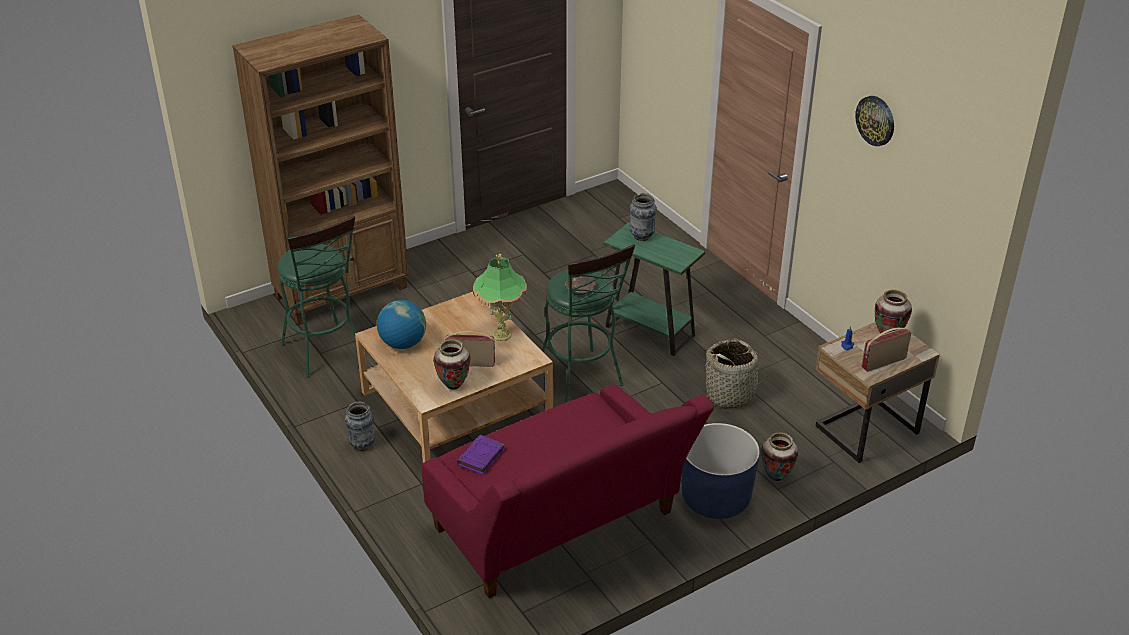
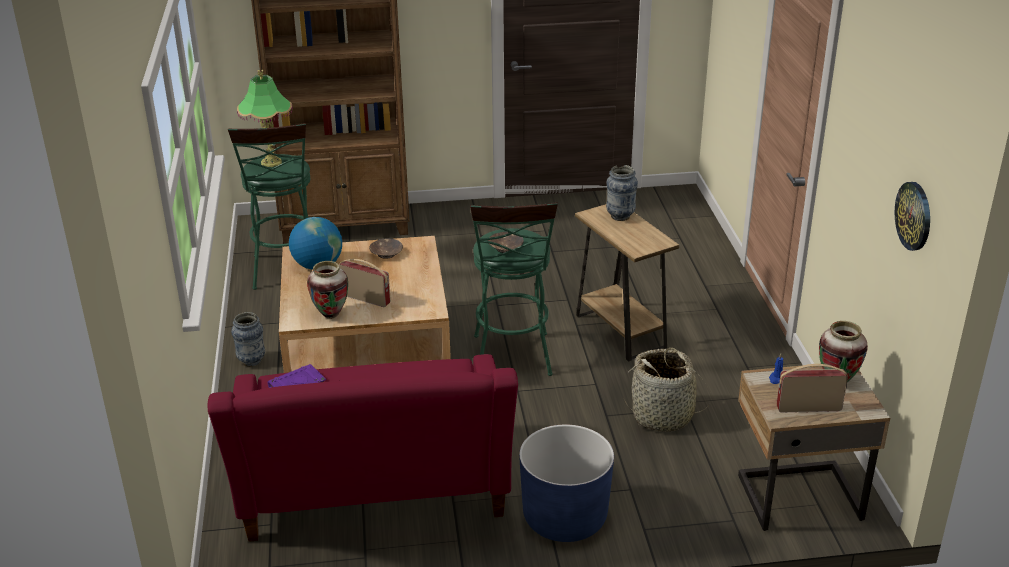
camera: 25 degrees right, 5 degrees down
(453, 317) = (386, 254): none -> brown bowl
(501, 335) = (418, 281): table lamp -> table lamp (271, 162)
(650, 331) = (620, 331): green side table -> brown side table
(776, 477) = (651, 516): vase -> none
(875, 120) = (875, 107): wall clock -> wall clock (914, 216)

